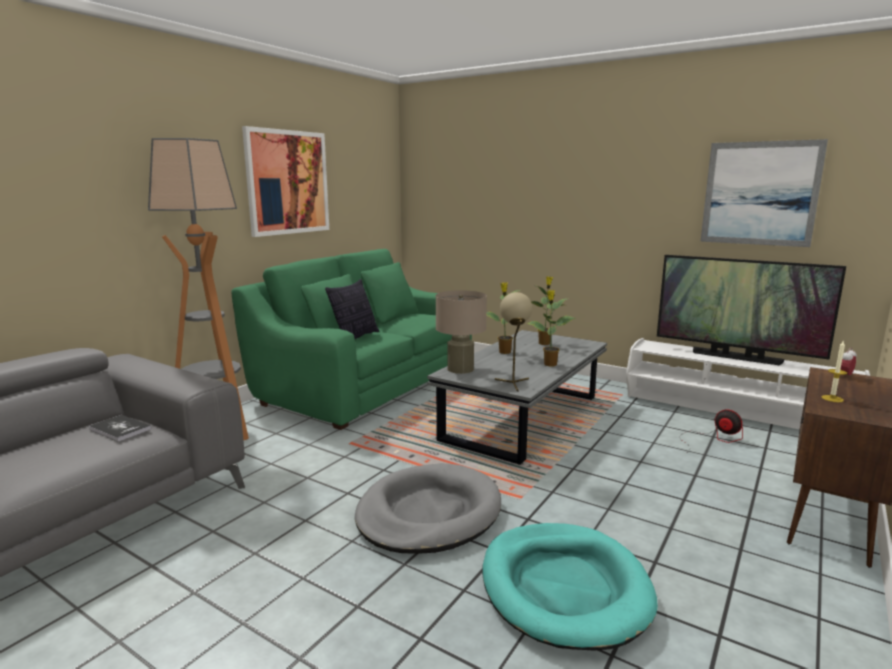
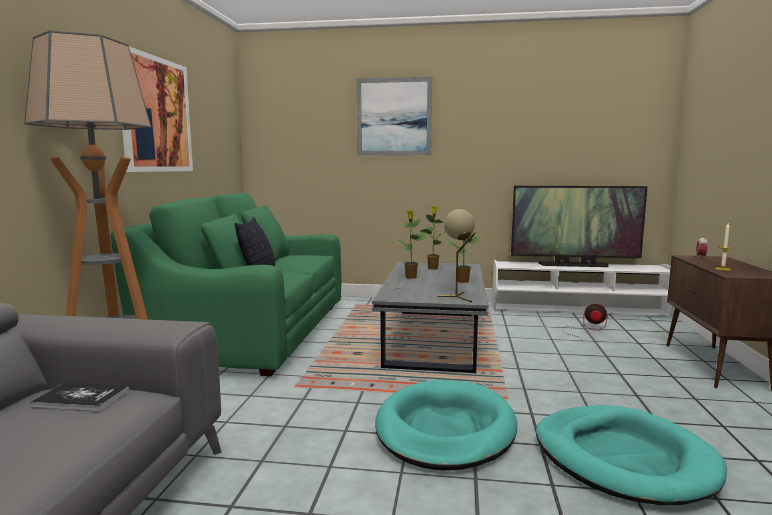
camera: 25 degrees left, 5 degrees down
(428, 513) = (445, 429): grey dog bed -> turquoise dog bed
(460, 369) = (394, 293): beige table lamp -> none
(760, 193) = (578, 134): picture -> picture (394, 116)

